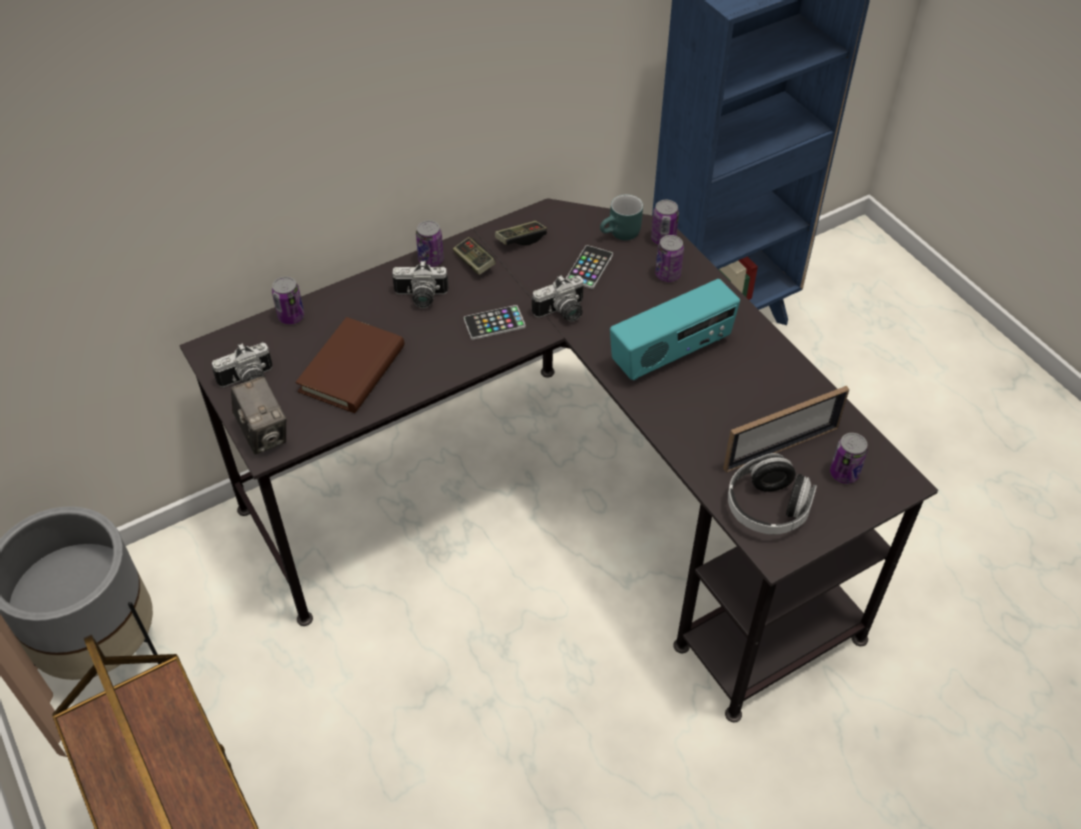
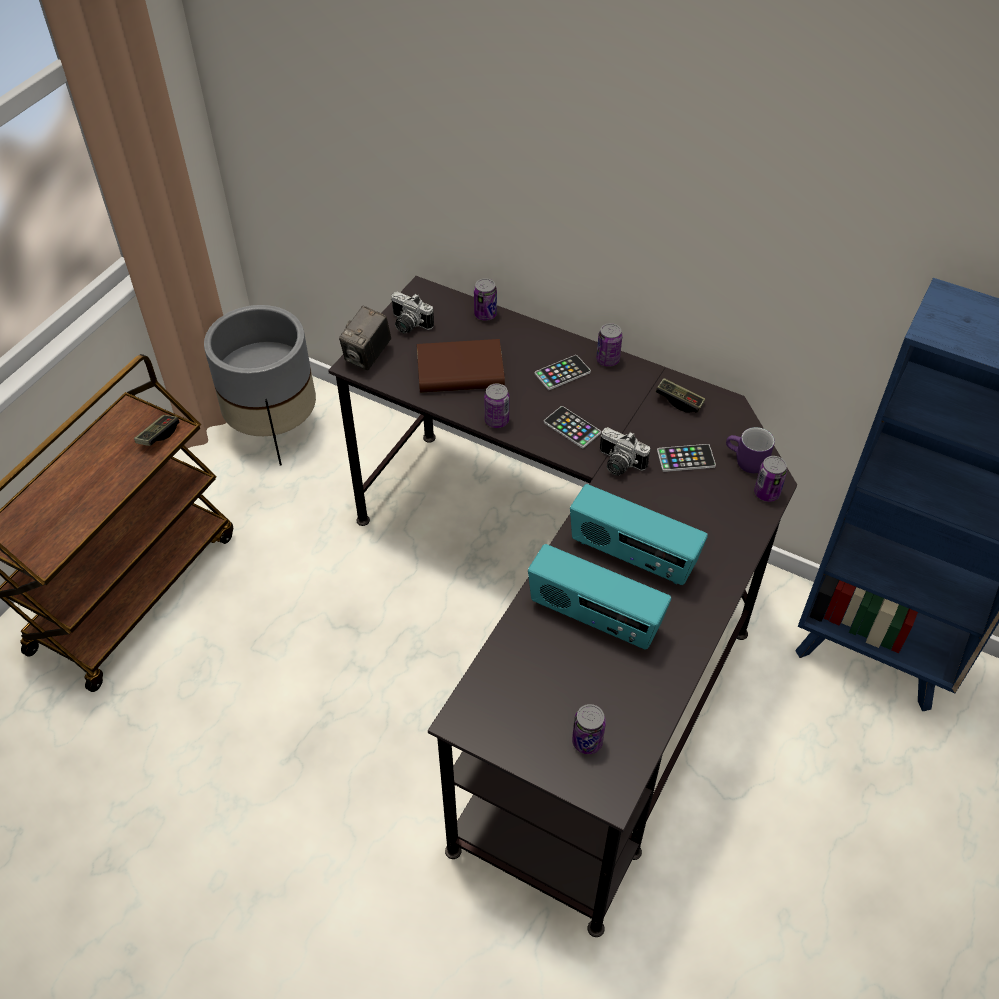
camera: 60 degrees right, 0 degrees up
(420, 298) = (562, 373): camera -> phone
(474, 262) = (627, 385): game controller -> game controller (158, 435)
(621, 234) = (745, 462): turquoise mug -> purple mug
(667, 274) = (724, 514): can -> can (496, 420)
(721, 409) = (594, 618): none -> radio
(767, 508) = (506, 696): headphones -> none
(781, 448) = (582, 680): picture frame -> none

